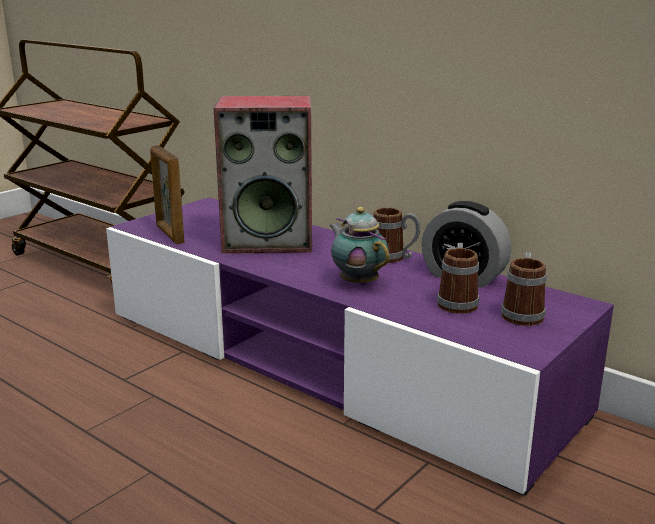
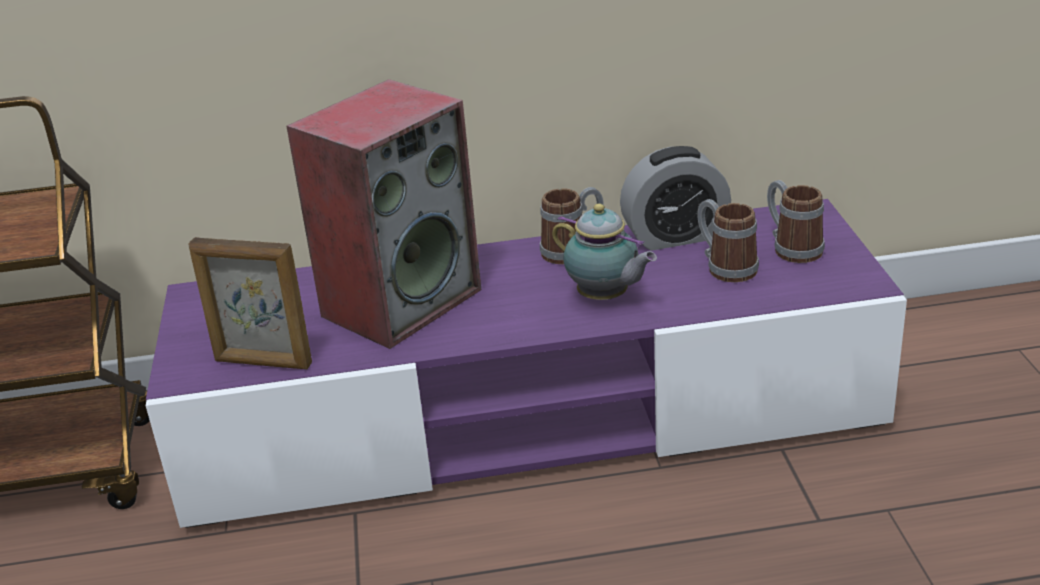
camera: 45 degrees left, 10 degrees up
(358, 282) = (605, 298): teapot -> teapot turned 150 degrees counterclockwise

